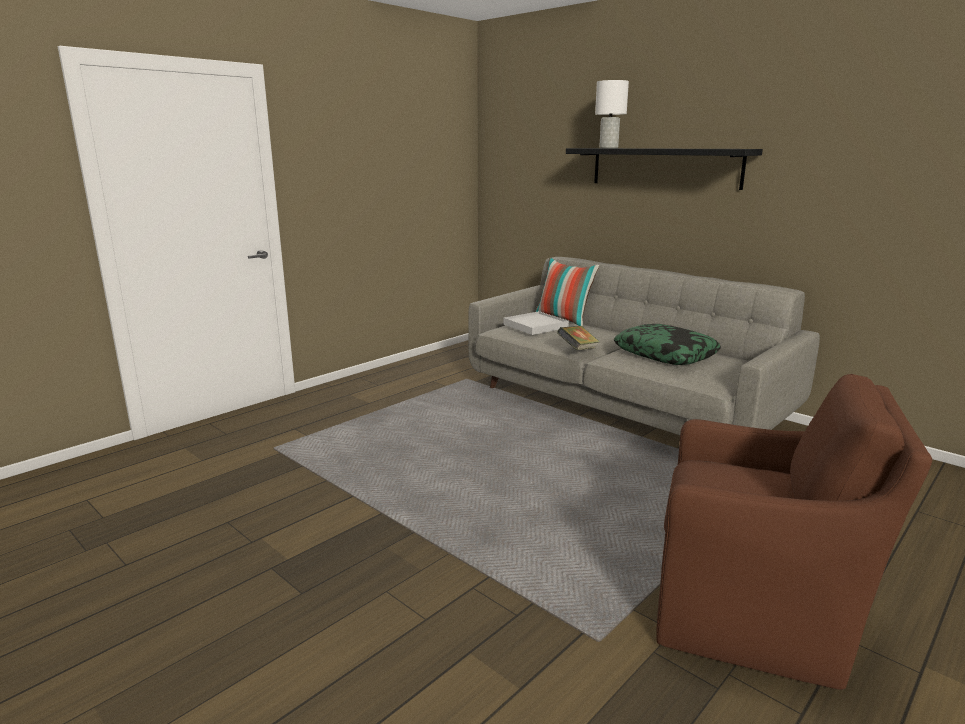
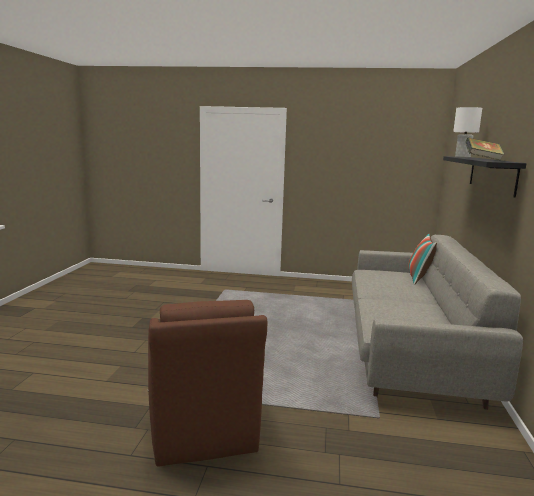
camera: 55 degrees right, 5 degrees down
(535, 326) = (383, 274): white tray -> none
(578, 350) = (366, 290): book -> book (482, 159)
(665, 354) = (404, 310): pillow -> none

